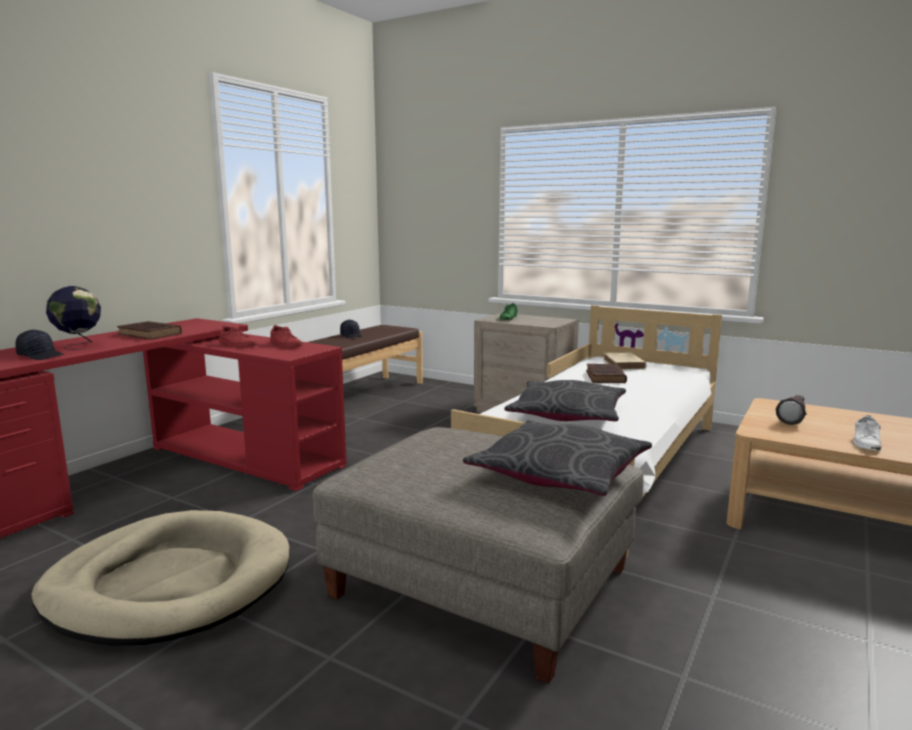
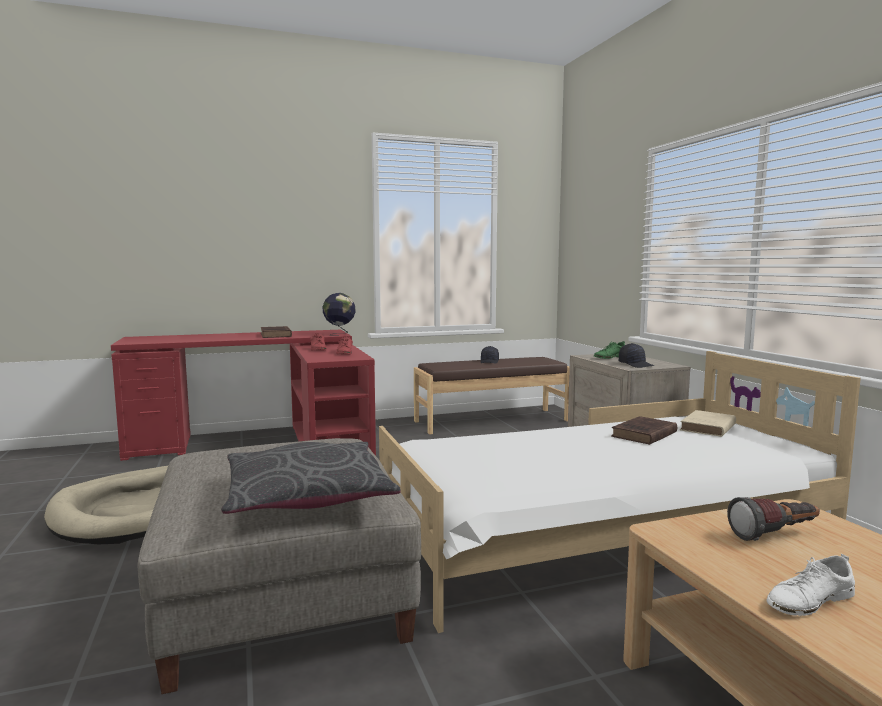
camera: 40 degrees right, 5 degrees down
(41, 356) = (184, 339): black cap -> black cap (636, 365)
(78, 346) = (219, 337): globe -> globe (339, 334)
(567, 415) = (494, 457): grey pillow -> none

